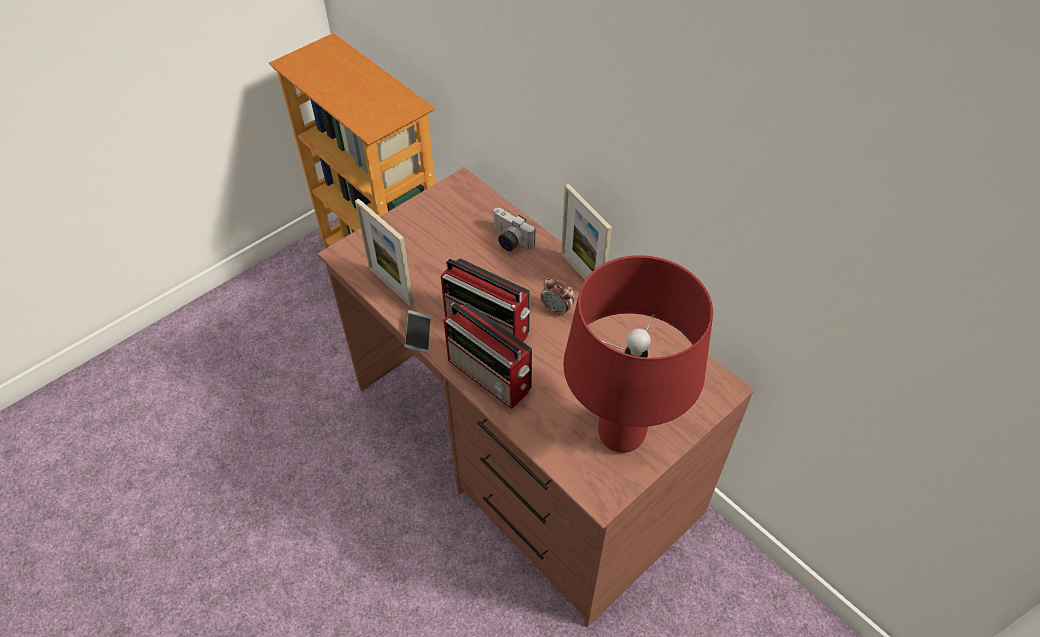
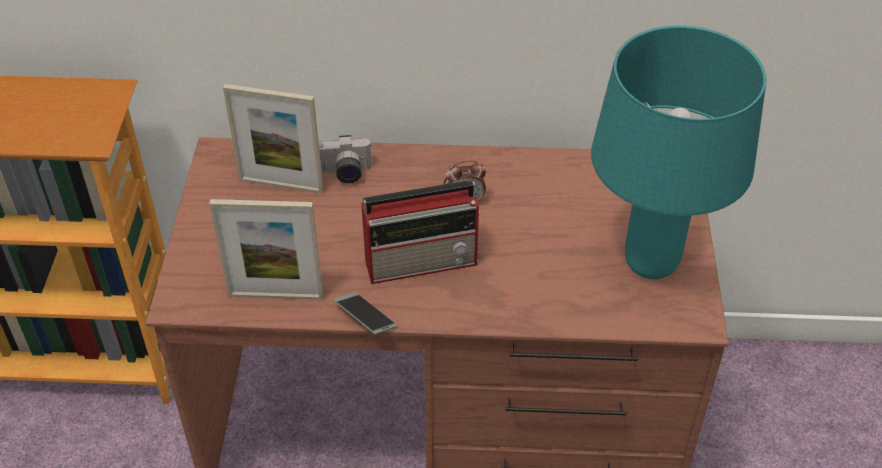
camera: 45 degrees left, 5 degrees down
(490, 377) = (483, 301): radio -> none
(581, 274) = (446, 157): picture frame -> picture frame (281, 185)
(619, 436) = (649, 264): red table lamp -> turquoise table lamp

